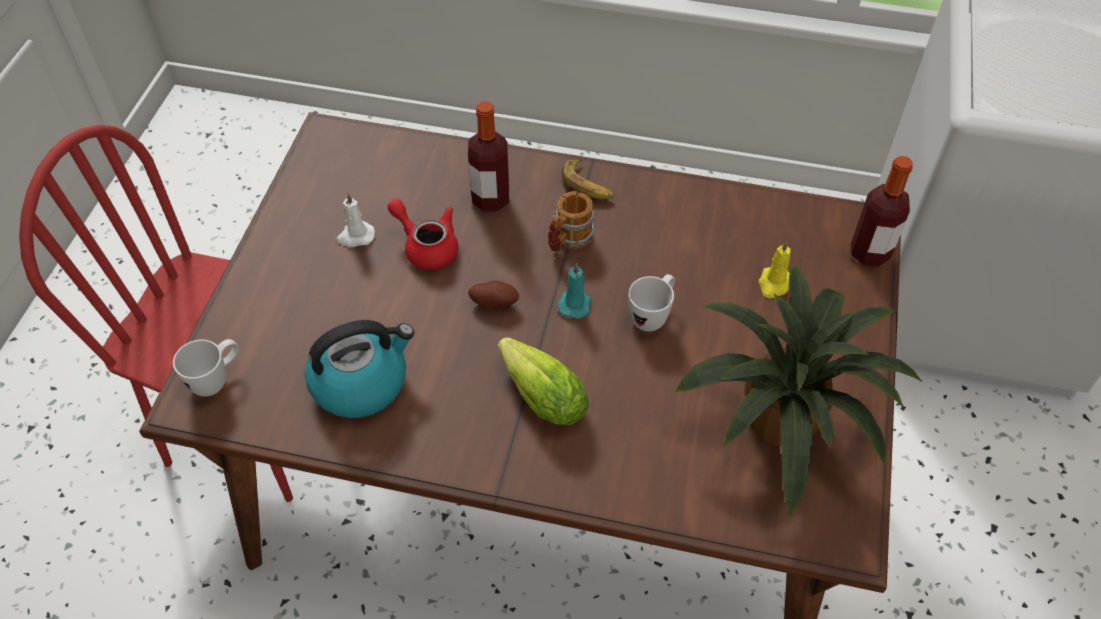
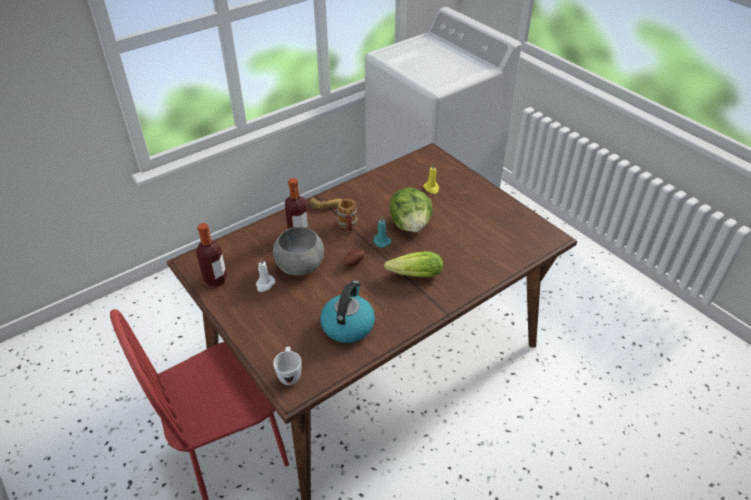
camera: 50 degrees left, 10 degrees down
(427, 247) = (299, 266): red teapot -> grey bowl
(652, 315) = (410, 225): white mug -> lettuce
(783, 425) = (493, 223): potted plant -> none
(869, 253) = (444, 160): bottle -> bottle (215, 280)

